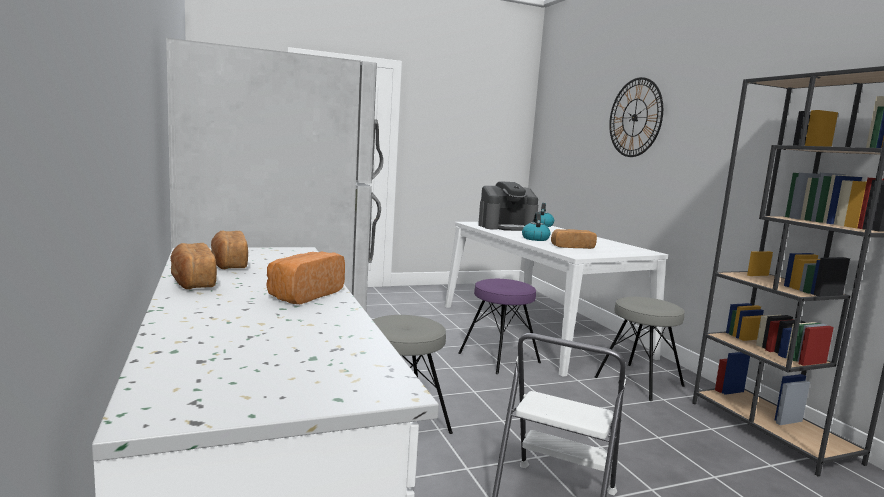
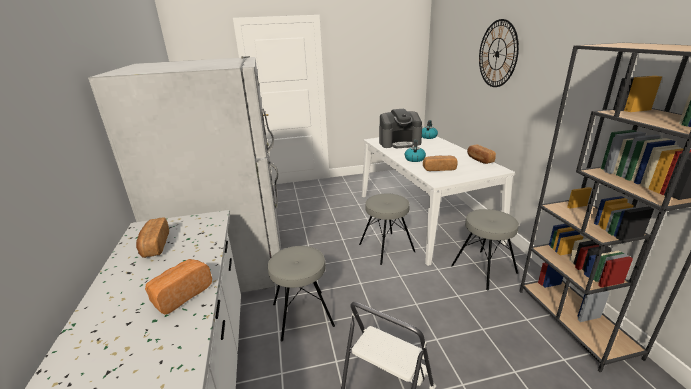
camera: 10 degrees right, 15 degrees up
(192, 281) = (115, 278): bread -> bread (479, 160)
(499, 358) = (386, 248): purple stool -> grey stool

